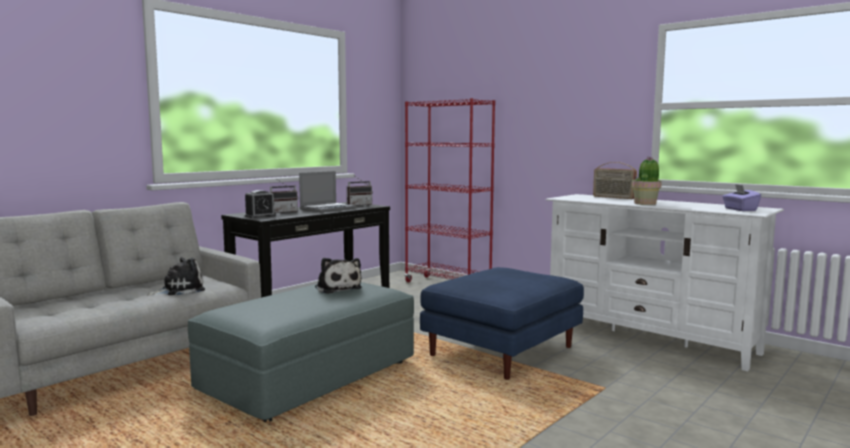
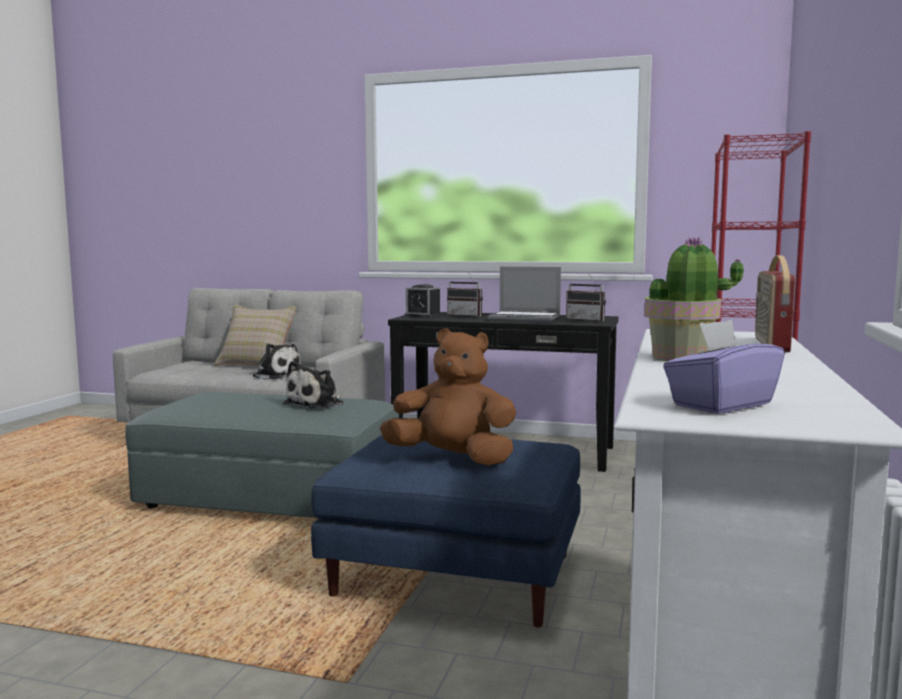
camera: 65 degrees right, 0 degrees up
(110, 291) = (257, 365): none -> beige pillow
(523, 280) = (453, 459): none -> brown plush toy

